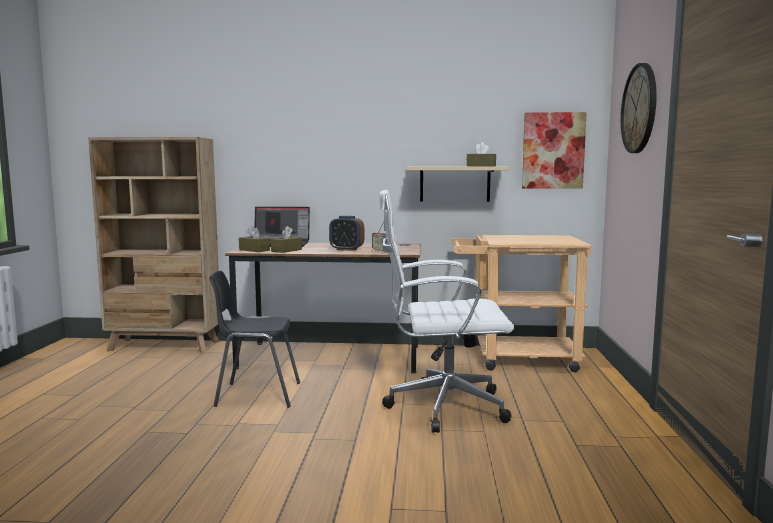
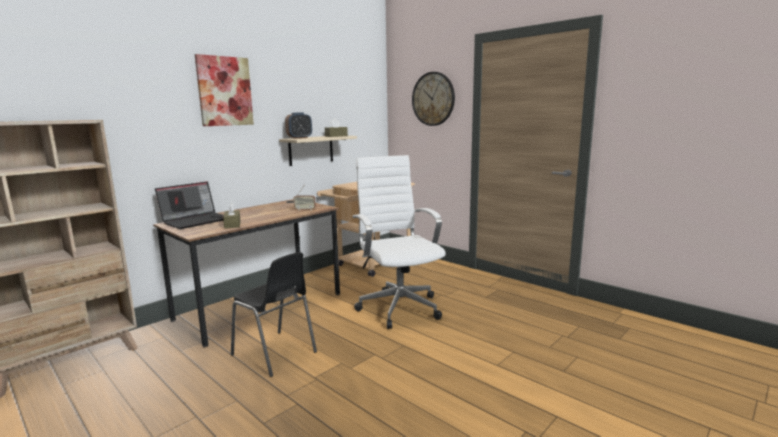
camera: 50 degrees left, 5 degrees up
(254, 250) = (202, 230): brown tissue box -> none
(256, 394) = (275, 354): black chair -> black chair turned 90 degrees counterclockwise
(346, 249) = (274, 213): alarm clock -> alarm clock (299, 138)
(441, 407) = (398, 306): white office chair -> white office chair turned 120 degrees clockwise
(553, 150) = (363, 122): picture -> picture (224, 91)

